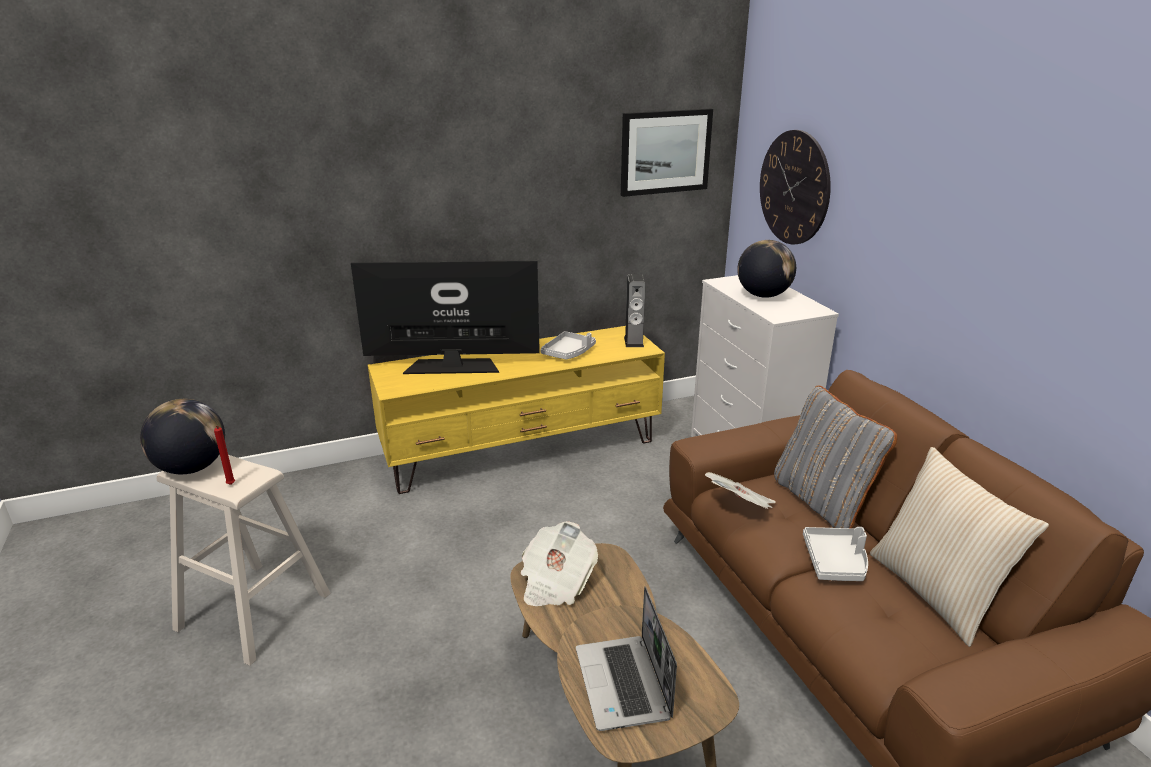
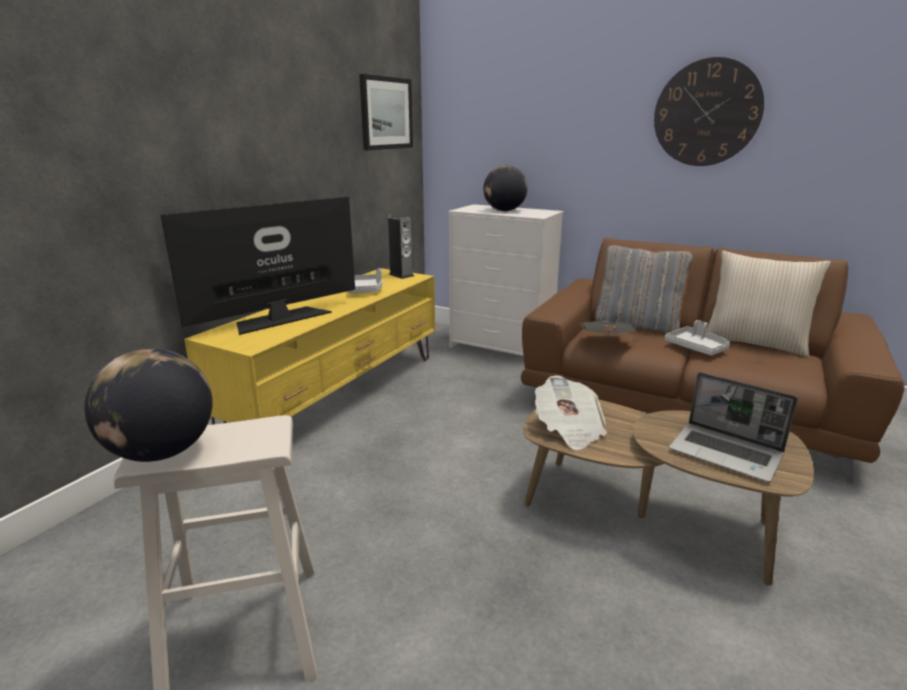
camera: 40 degrees left, 5 degrees down
(231, 485) = (252, 445): red candle -> none
(794, 188) = (495, 131): wall clock -> wall clock (707, 113)

